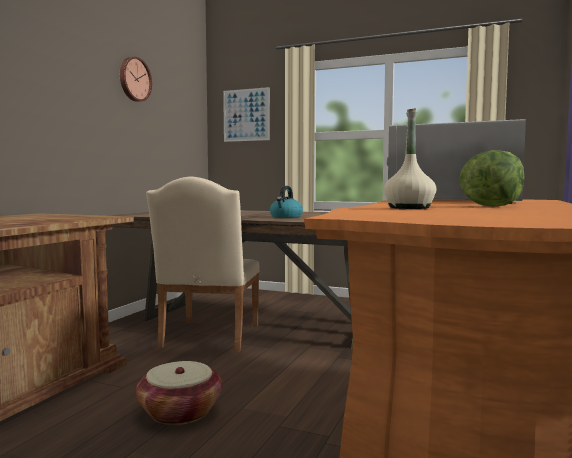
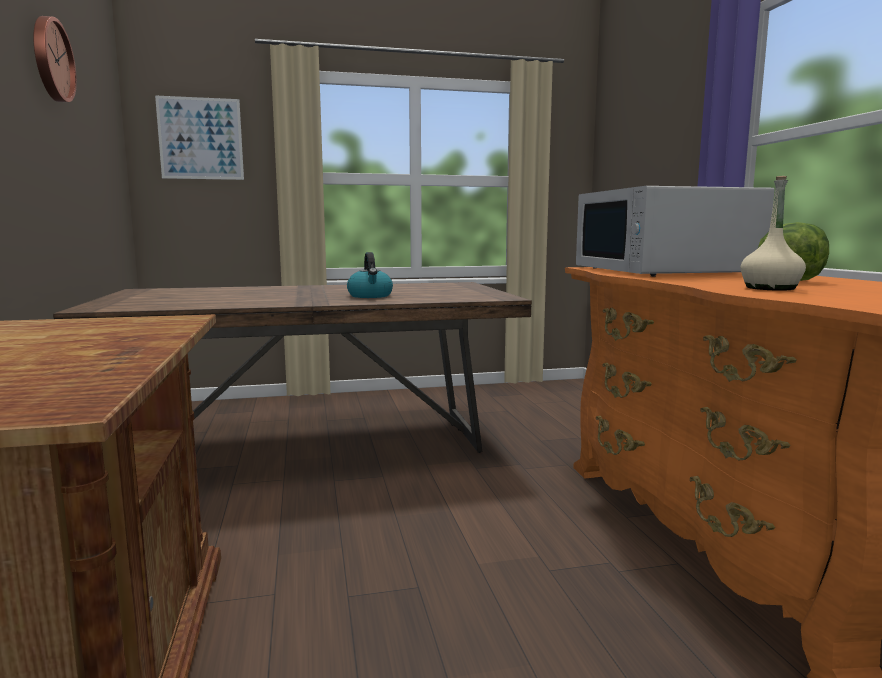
camera: 35 degrees left, 5 degrees up
(180, 412) = (416, 598): basket -> none
(208, 338) = (281, 484): beige chair -> none

